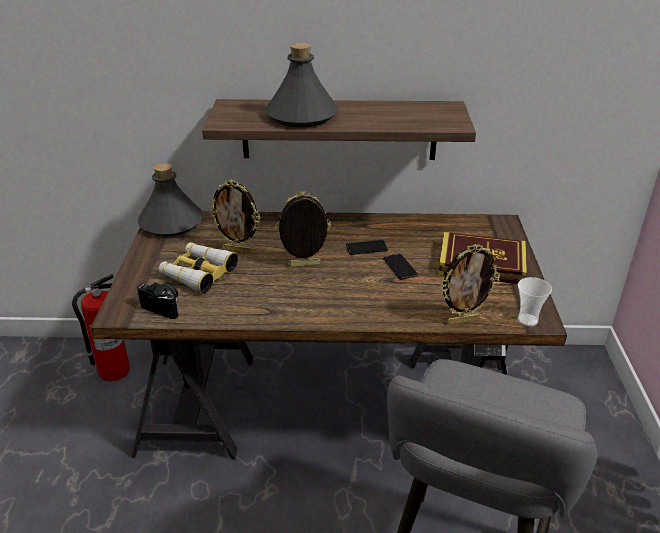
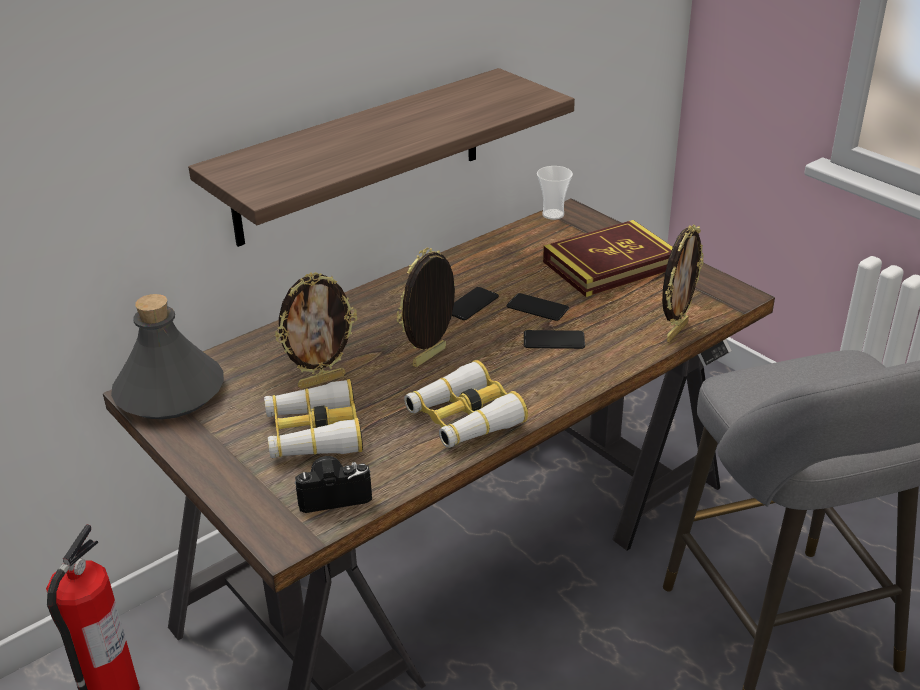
camera: 40 degrees left, 0 degrees up
(274, 304) = (464, 418): none -> binoculars
(302, 116) = (352, 147): grey bottle -> none
(382, 289) = (554, 340): none -> phone
(527, 320) = (727, 300): cup -> cup (553, 214)

